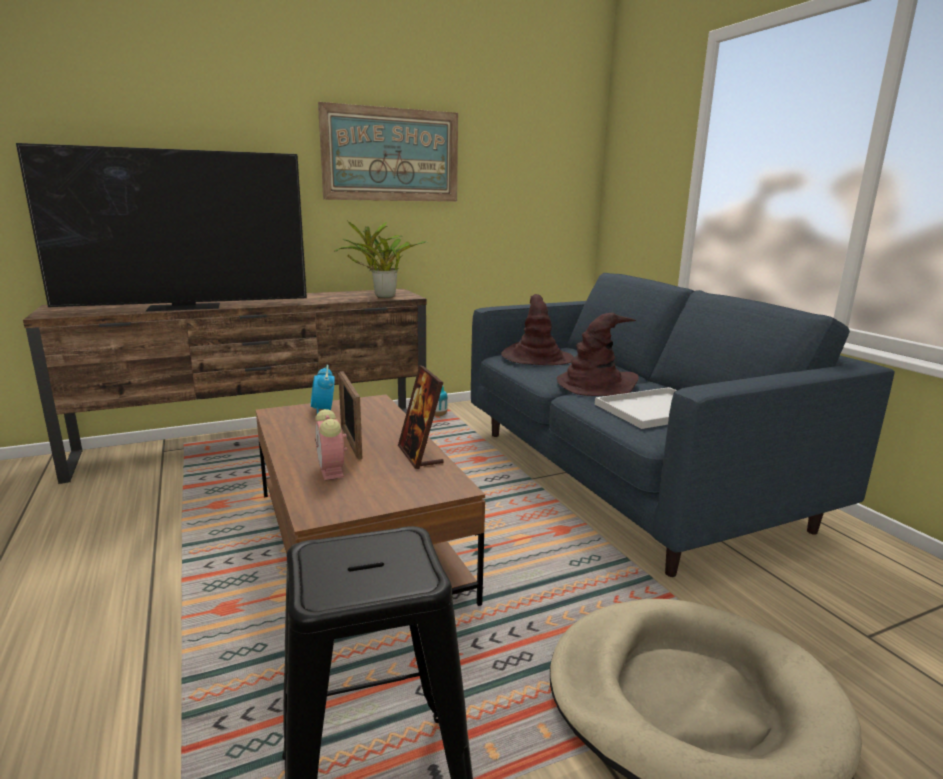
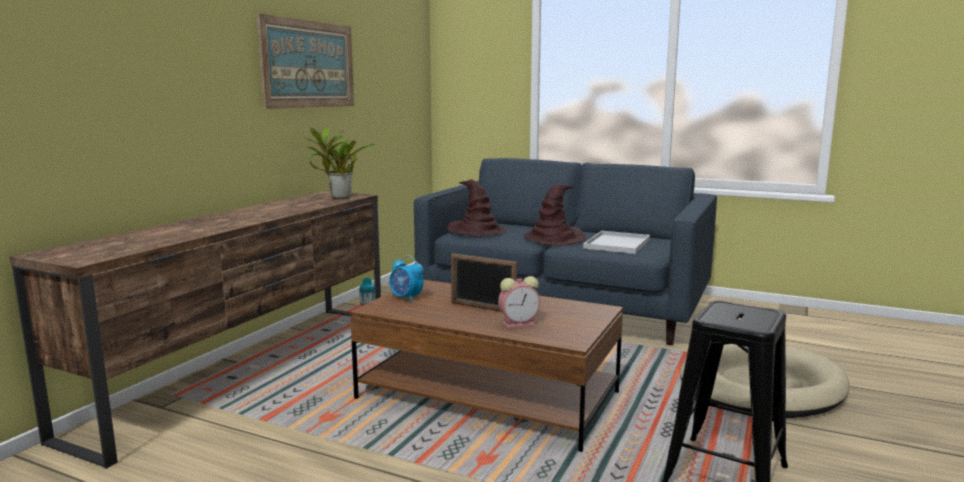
camera: 40 degrees left, 5 degrees down
(185, 306) = (200, 230): television -> none
(332, 471) = (519, 323): alarm clock -> alarm clock turned 45 degrees counterclockwise
(420, 455) = (542, 301): picture frame -> none

